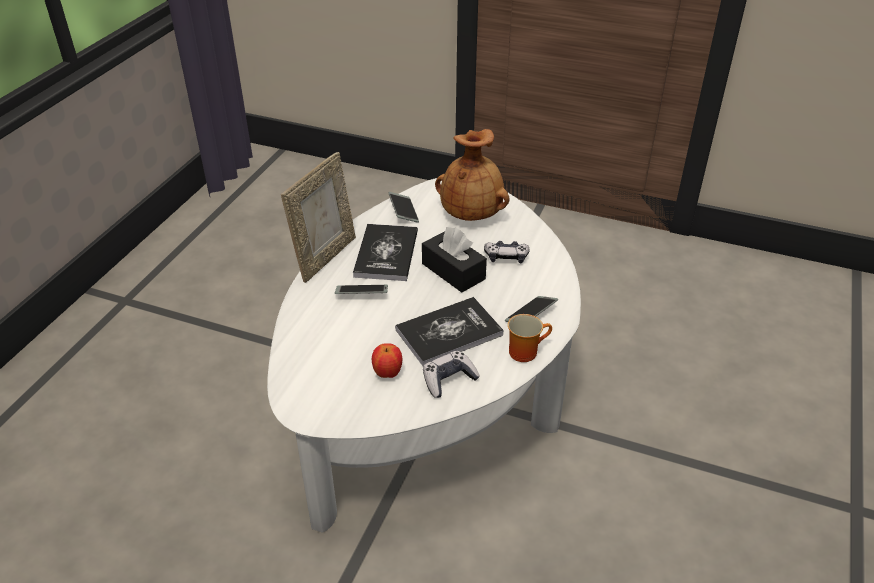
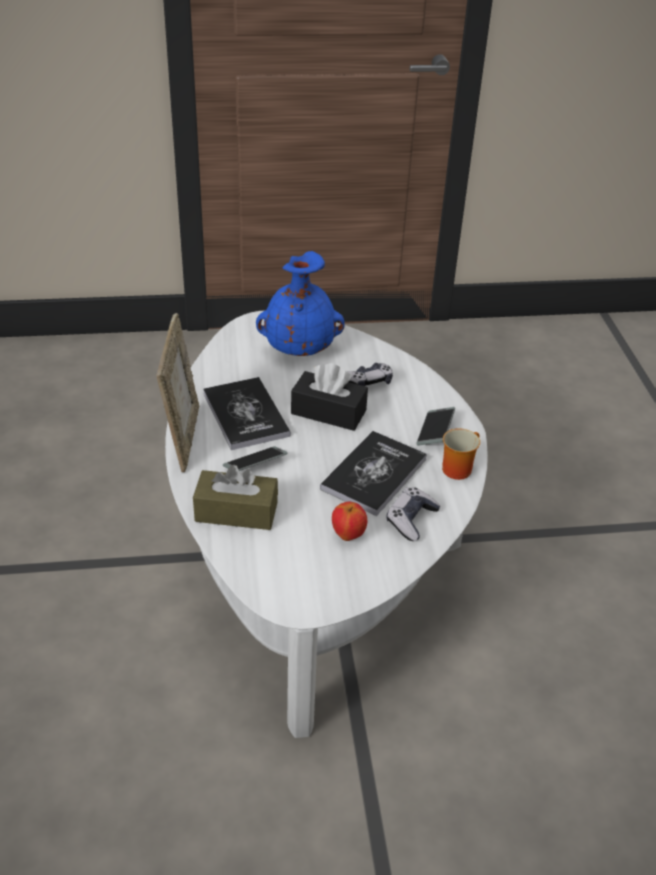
camera: 30 degrees left, 0 degrees up
(318, 325) = (236, 512): none -> brown tissue box
(403, 211) = (227, 365): phone -> none
(472, 214) = (299, 348): brown vase -> blue vase

